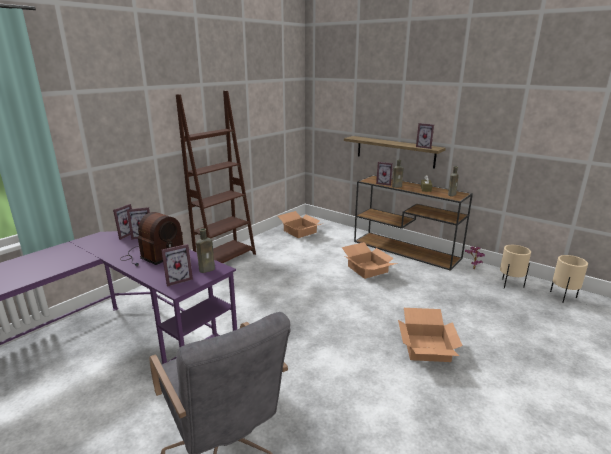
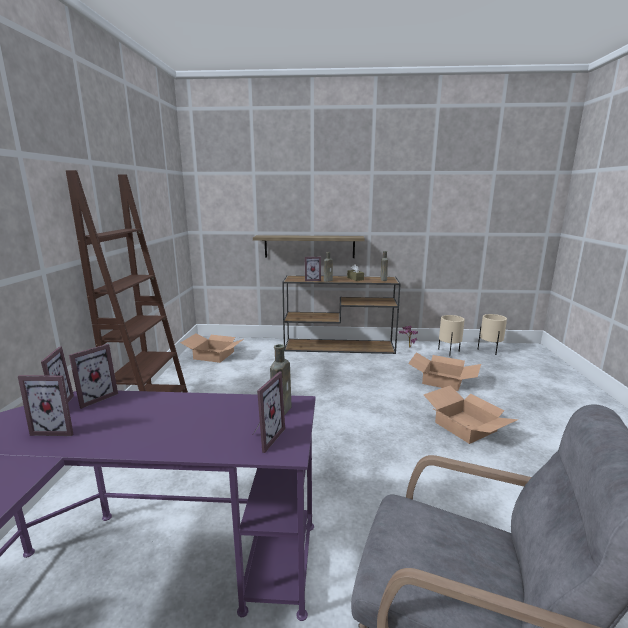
camera: 35 degrees left, 5 degrees down
(152, 256) = (163, 420): radio -> none
(366, 269) = (327, 373): cardboard box -> cardboard box (442, 380)
(425, 147) = (347, 237): picture frame -> picture frame (58, 428)

